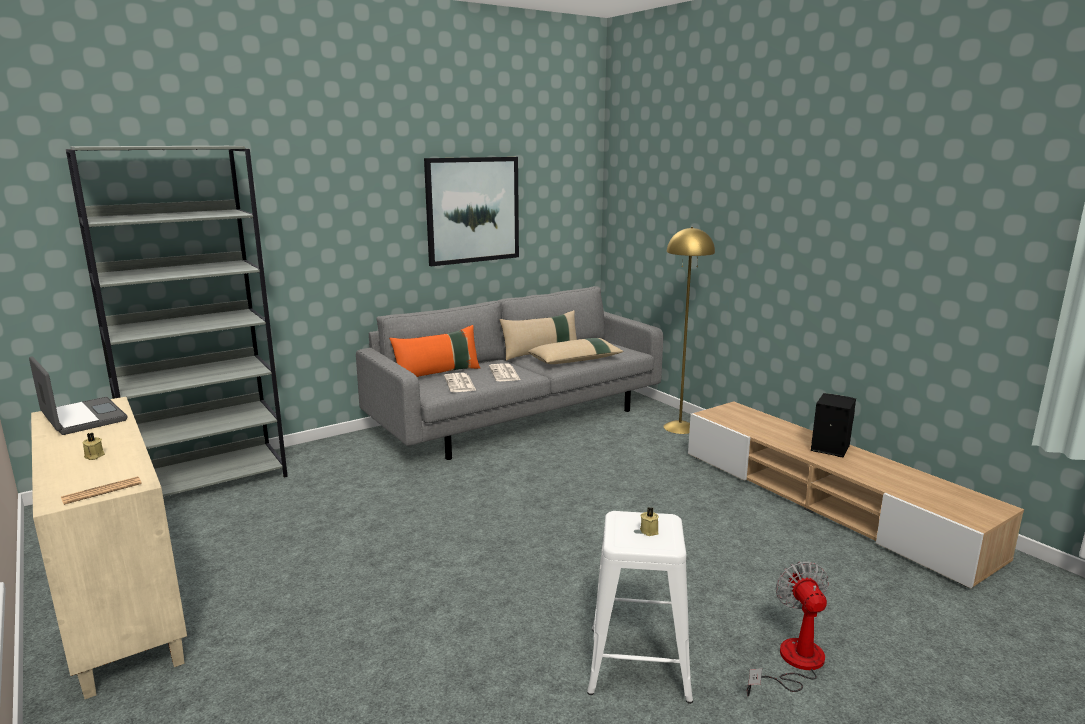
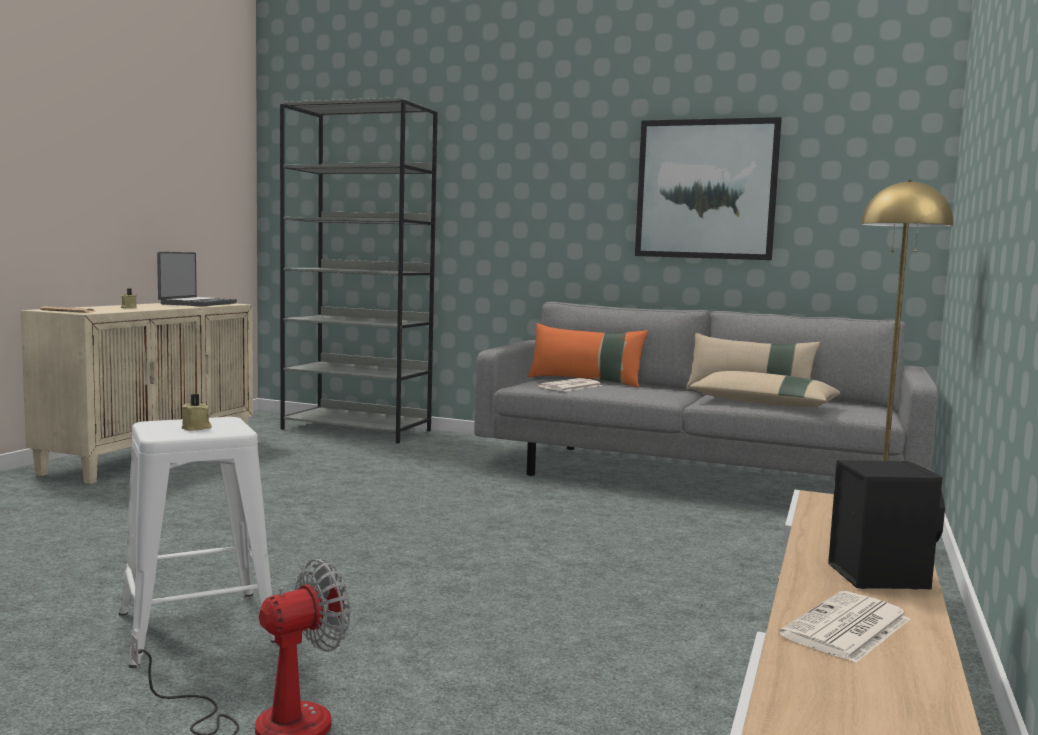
camera: 55 degrees right, 10 degrees down
(504, 373) = (640, 392): newspaper -> newspaper (847, 628)

